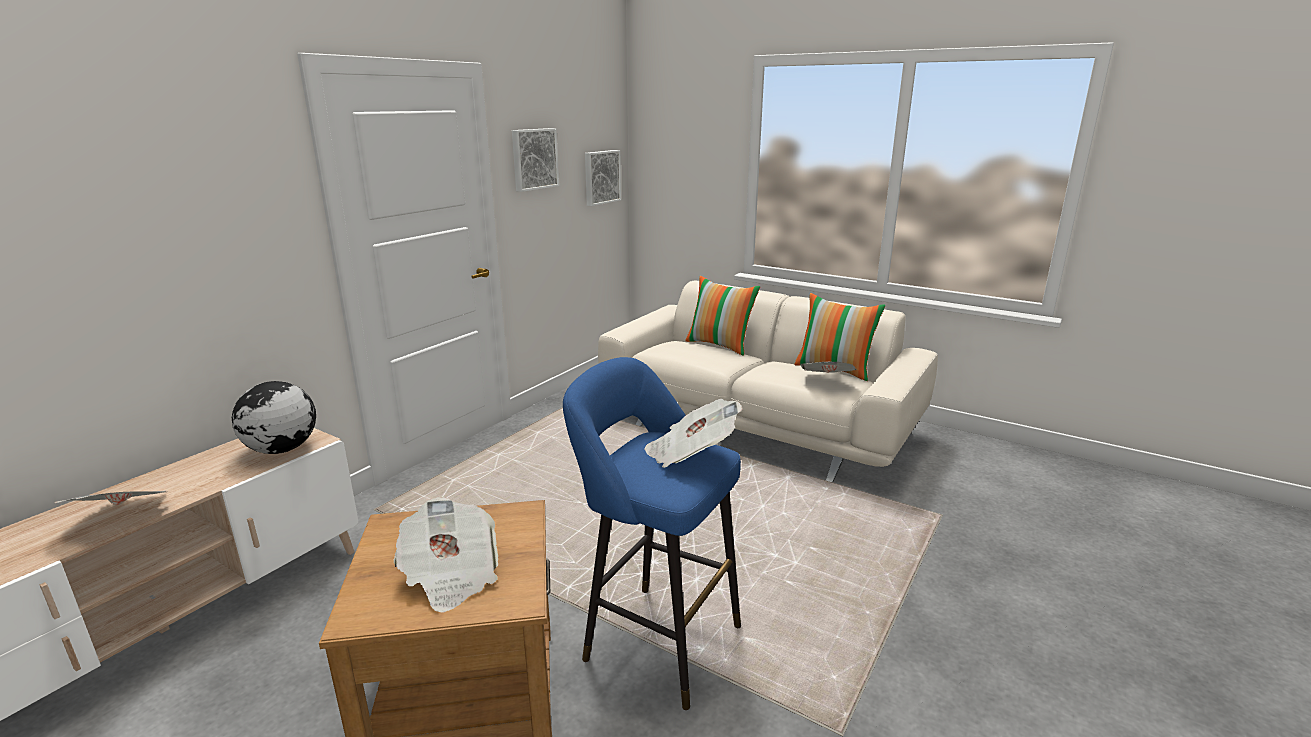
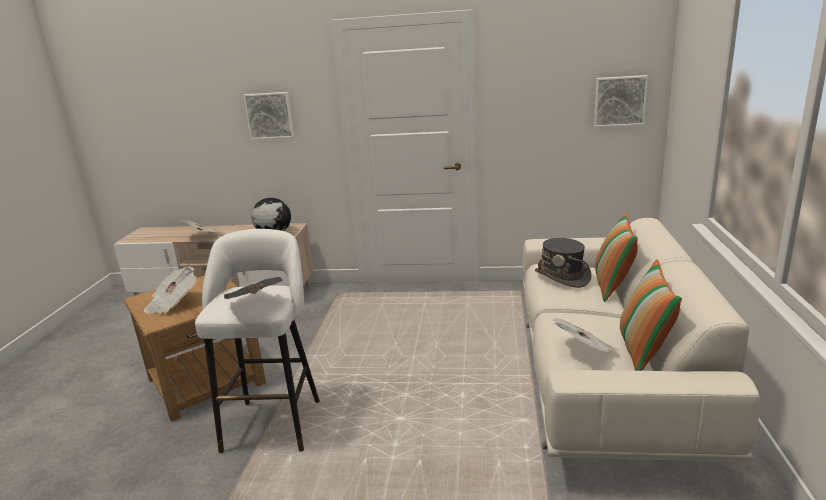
camera: 65 degrees right, 0 degrees up
(533, 159) = (525, 83): picture -> picture (270, 115)
(655, 639) = (274, 421): blue stool -> white stool
(688, 351) = (562, 277): none -> grey hat

